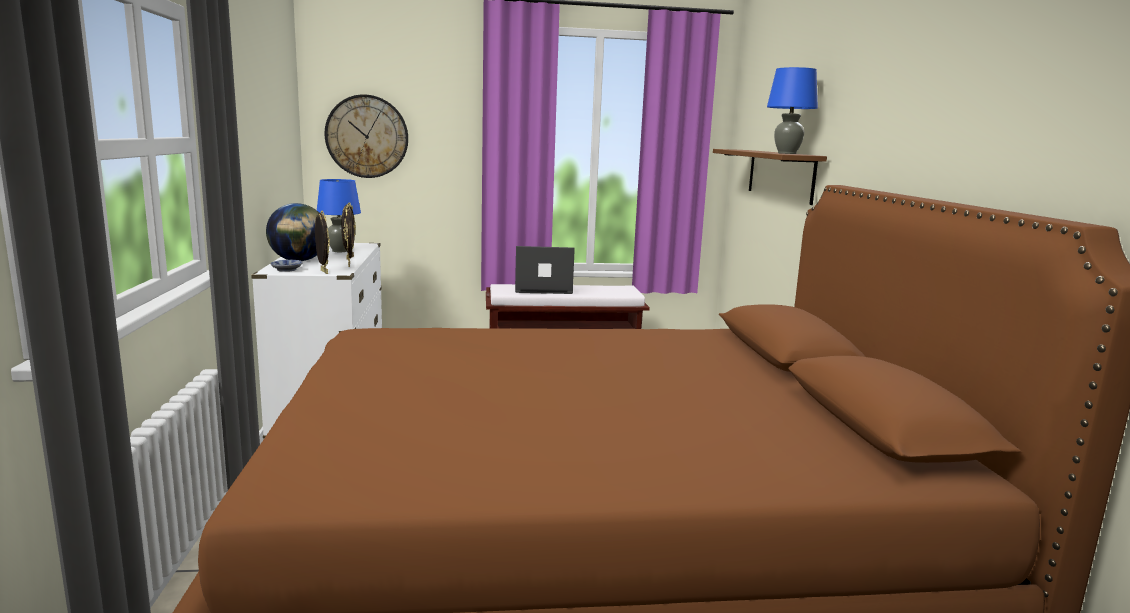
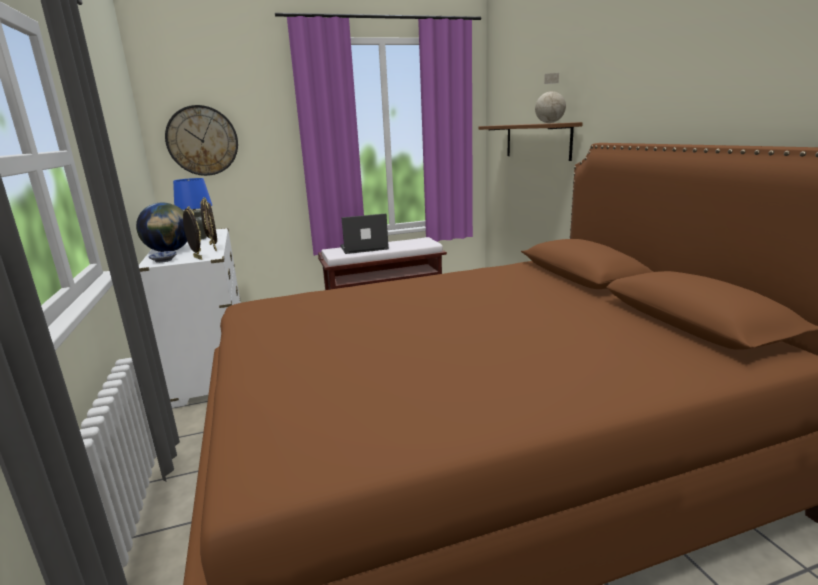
camera: 10 degrees left, 5 degrees up
(786, 153) = (549, 123): blue table lamp -> globe

